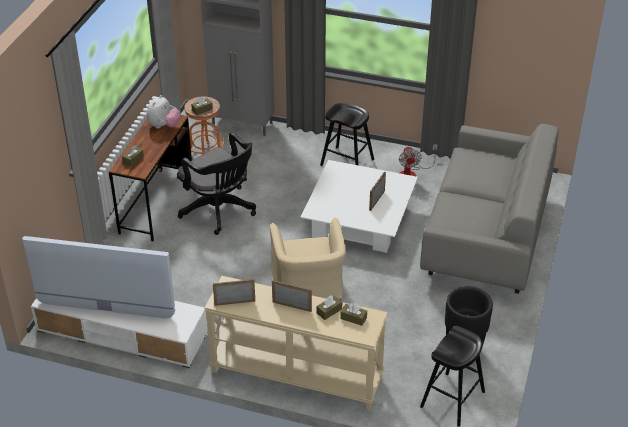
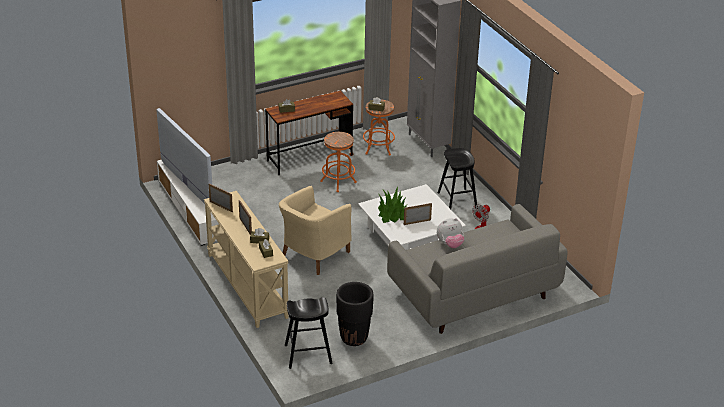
camera: 45 degrees right, 5 degrees down
(164, 126) = (331, 102): plush toy -> plush toy (450, 244)
(220, 211) = (338, 182): black office chair -> orange stool
(344, 207) = (392, 213): none -> potted plant

